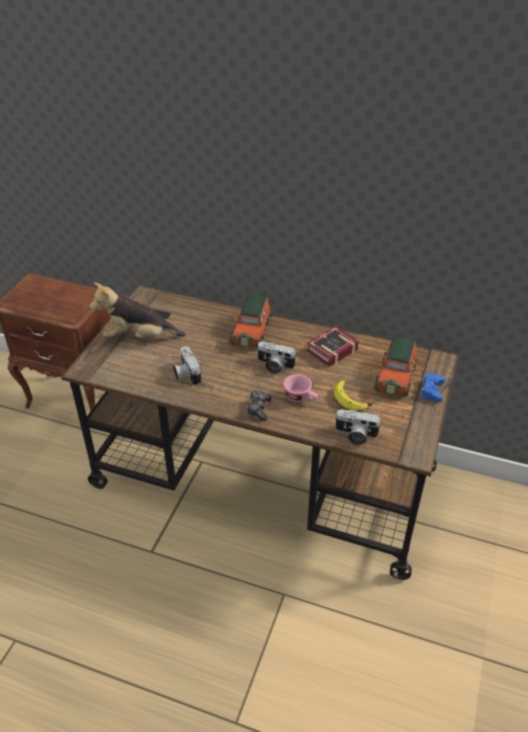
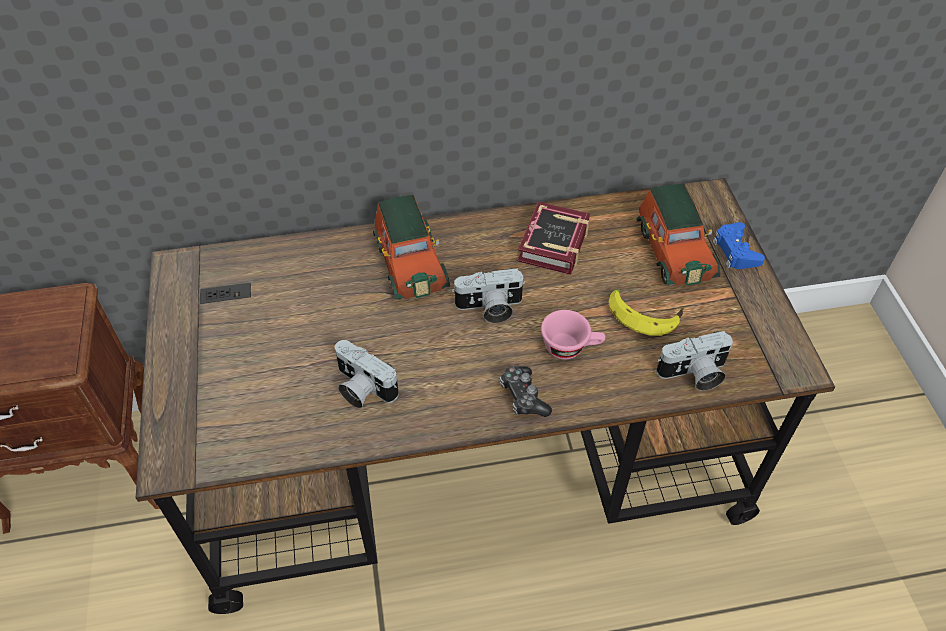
camera: 30 degrees left, 10 degrees up
(139, 337) = (227, 353): plush toy -> none

